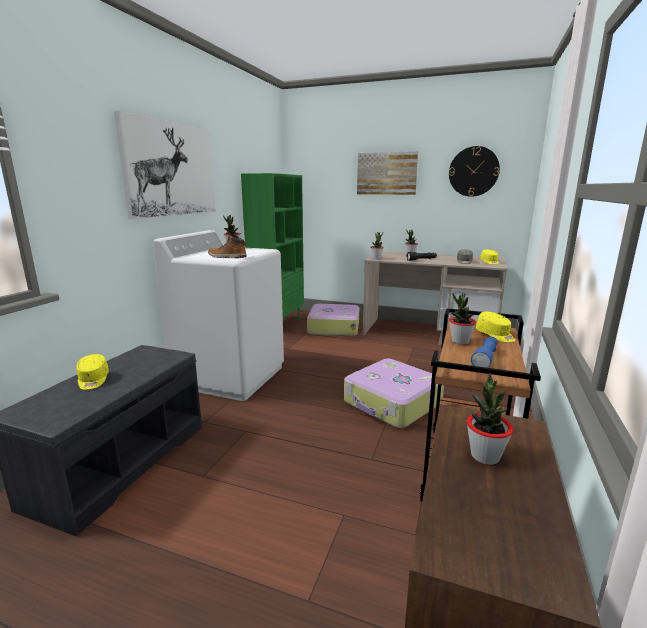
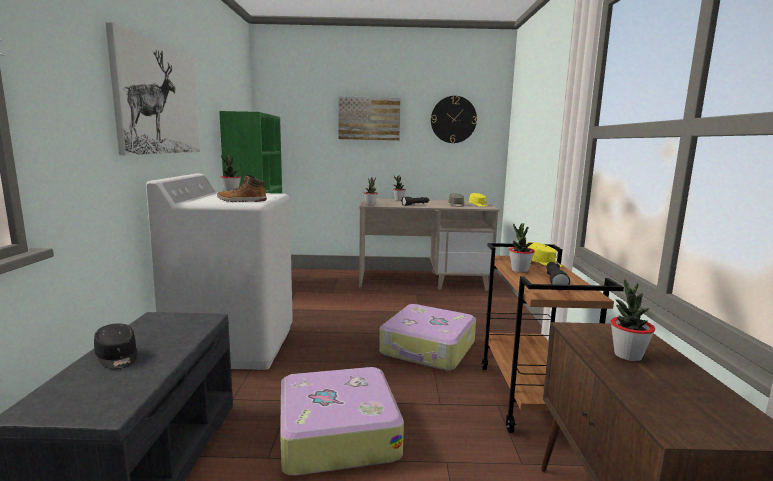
camera: 20 degrees left, 5 degrees down
(93, 380) = (117, 357): yellow cap -> black cap
(333, 327) = (323, 282): suitcase -> suitcase (336, 432)
(485, 358) = (554, 281): blue flashlight -> black flashlight

